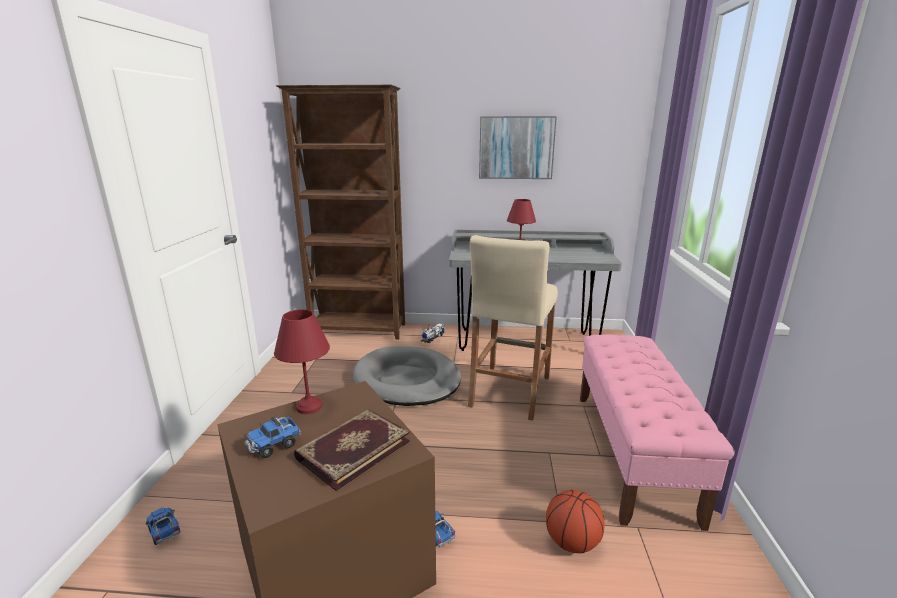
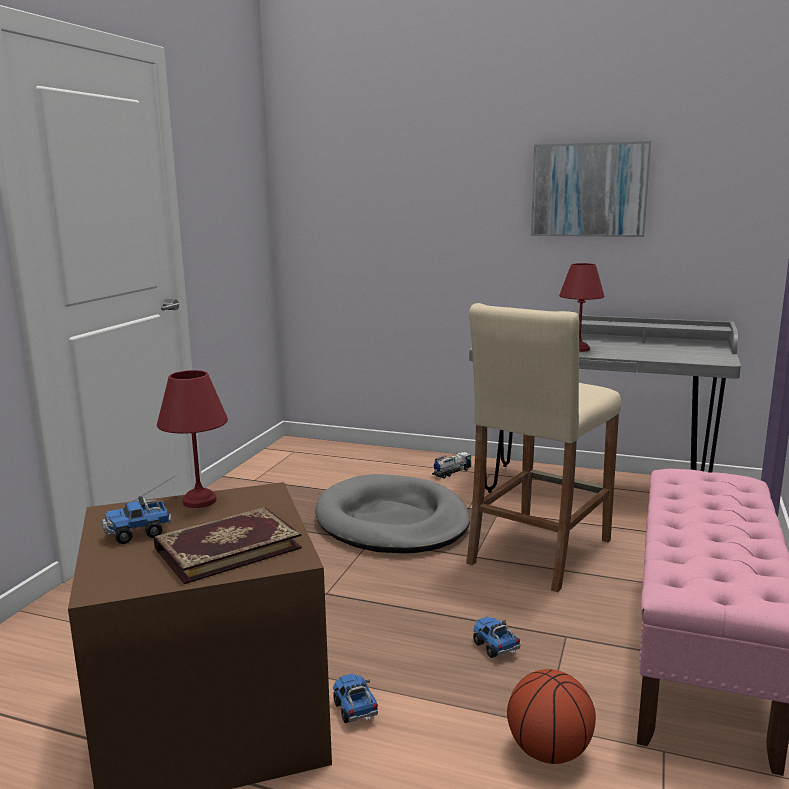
camera: 15 degrees right, 5 degrees down
(165, 532) = (28, 652): toy truck -> toy truck (495, 647)
(359, 330) = (350, 454): brown bookcase -> none

